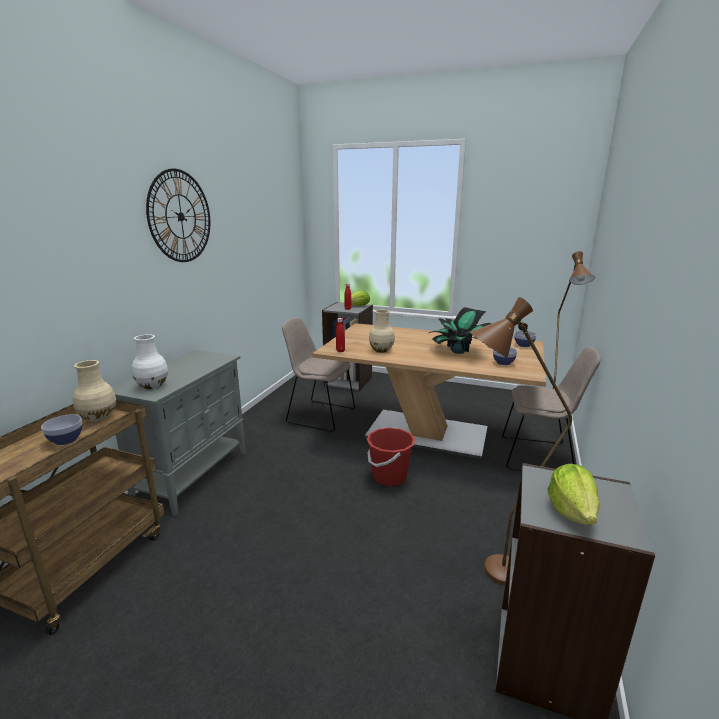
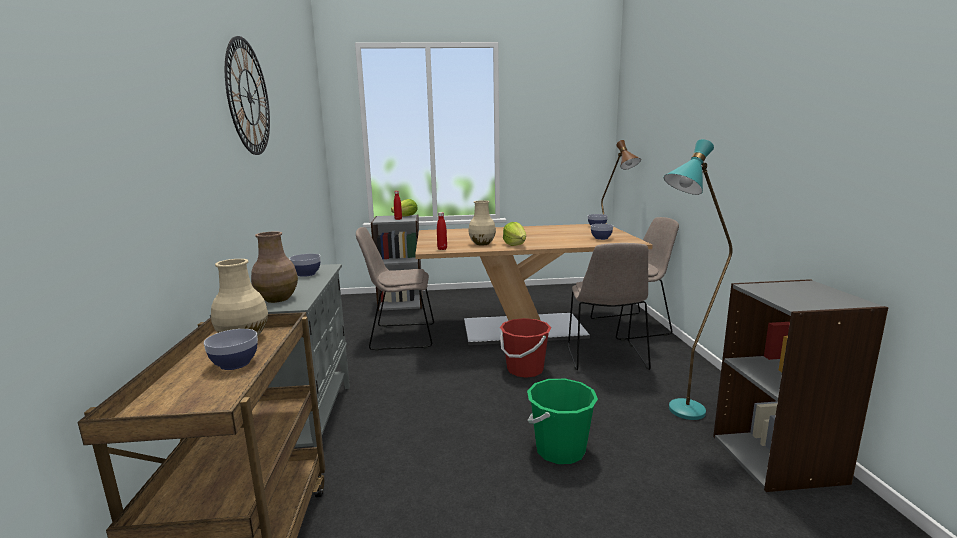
camera: 25 degrees left, 5 degrees down
(152, 385) = (277, 299): white vase -> brown vase
(203, 363) = (306, 274): none -> bowl
(345, 567) = (560, 450): none -> green bucket
(458, 352) = (553, 236): potted plant -> none
(476, 486) = (606, 358): none -> beige chair
(489, 572) = (679, 415): brown floor lamp -> turquoise floor lamp
(571, 511) = (808, 299): lettuce -> lettuce (515, 245)

